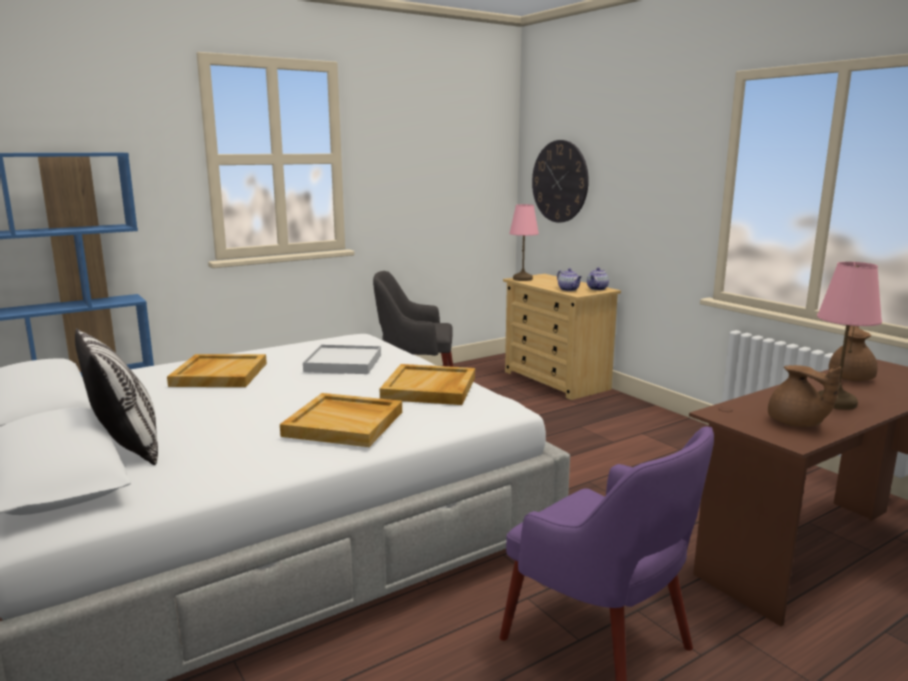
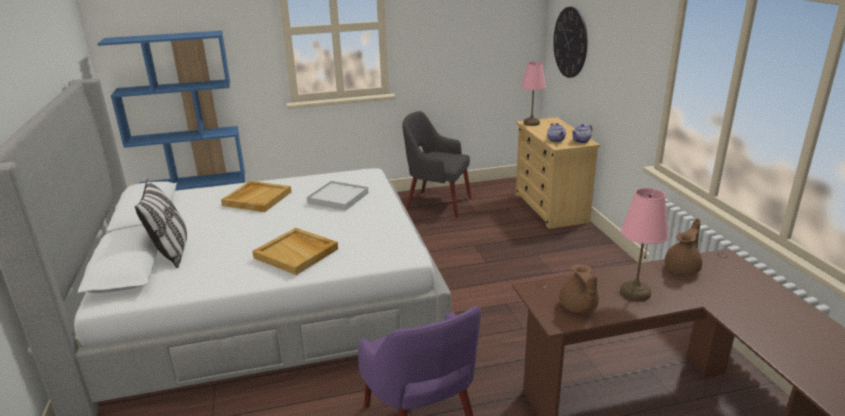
camera: 20 degrees right, 10 degrees up
(430, 388) = (371, 230): beige tray -> none

